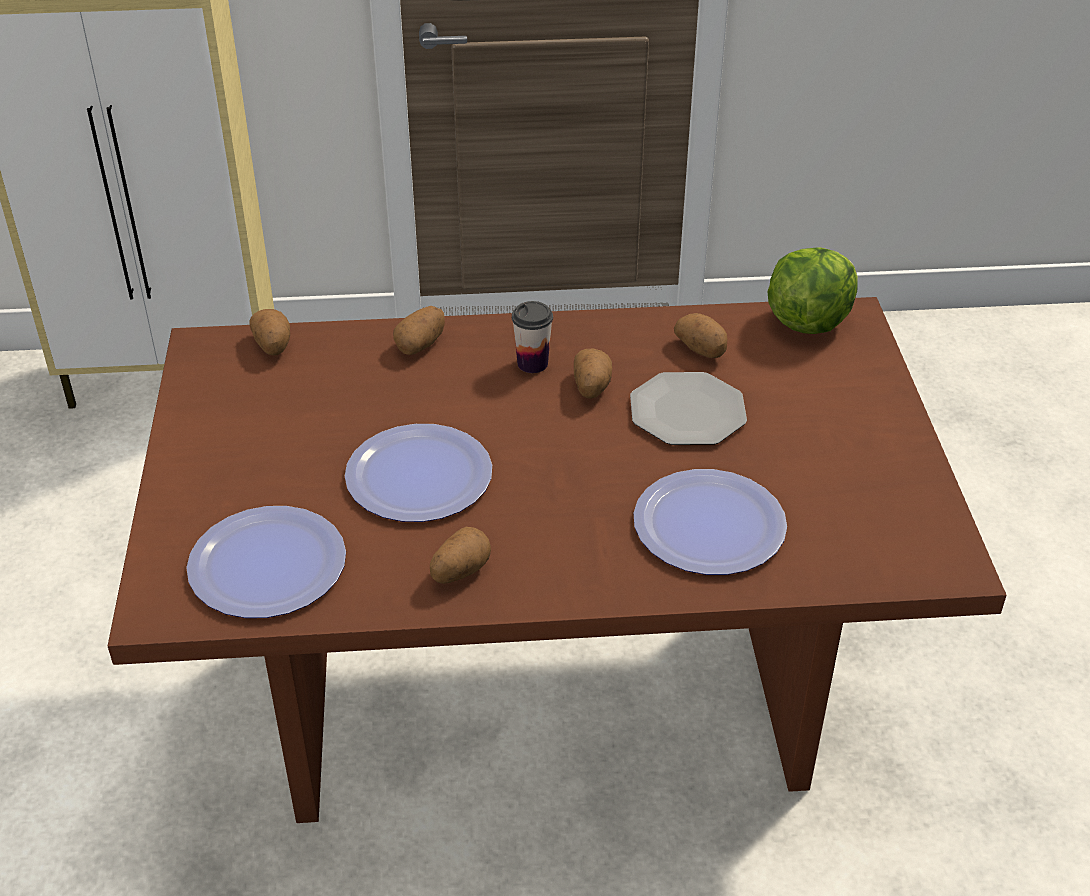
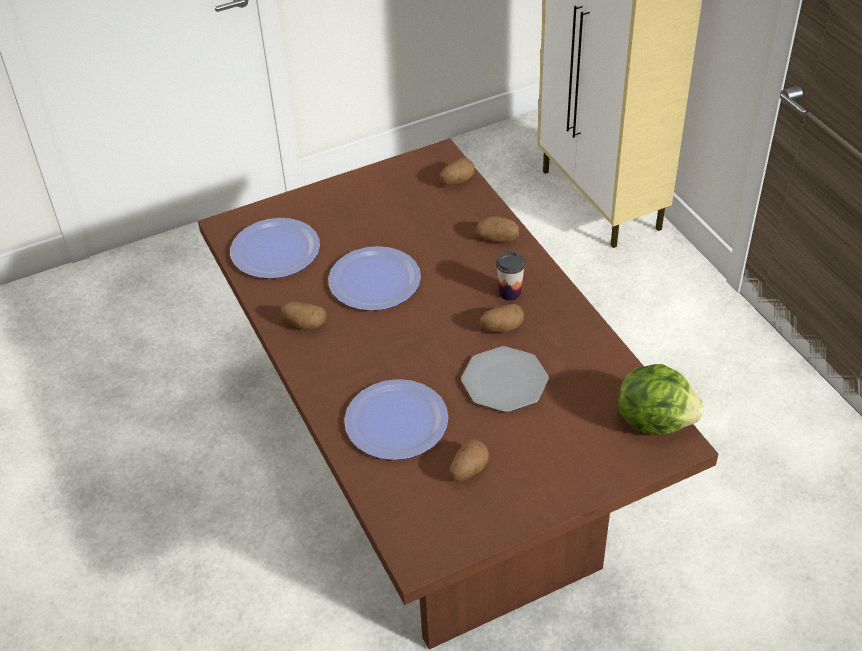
camera: 70 degrees right, 5 degrees up
(702, 350) = (579, 370): potato -> potato (468, 469)

